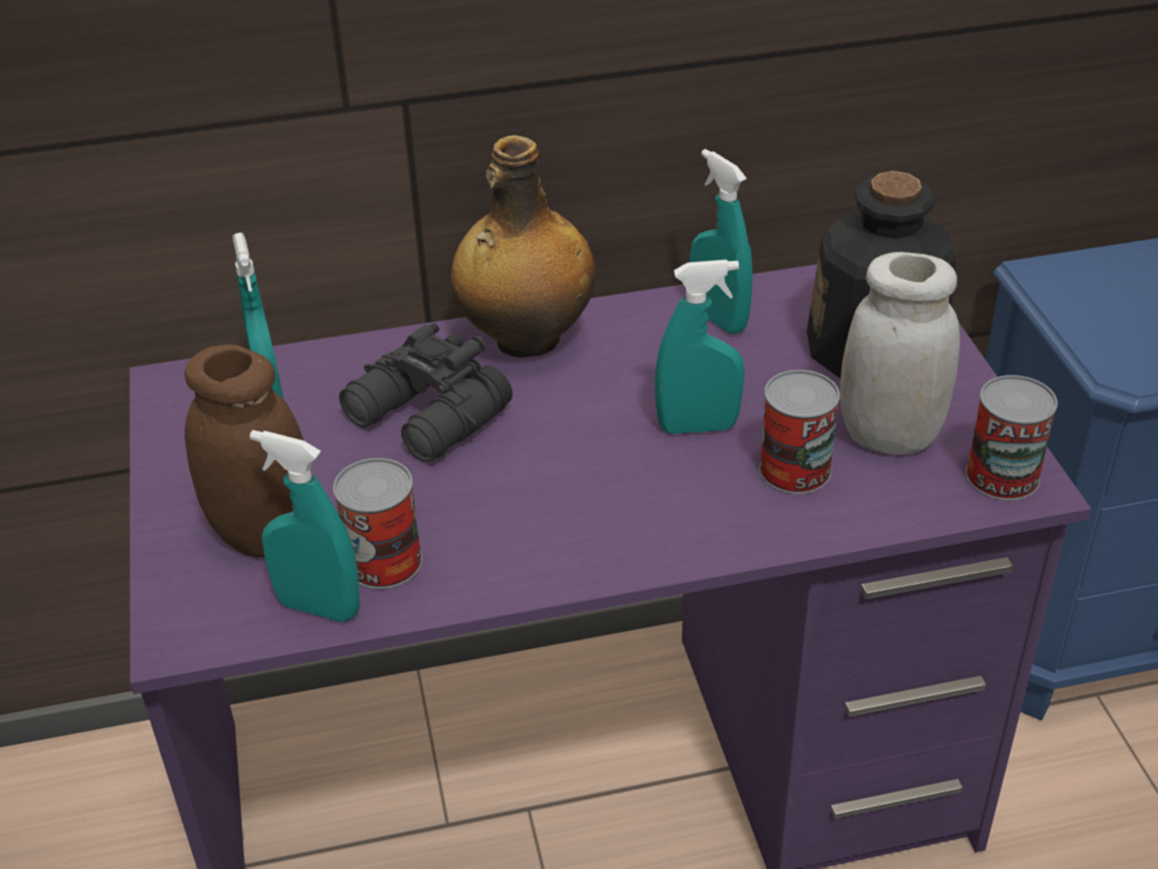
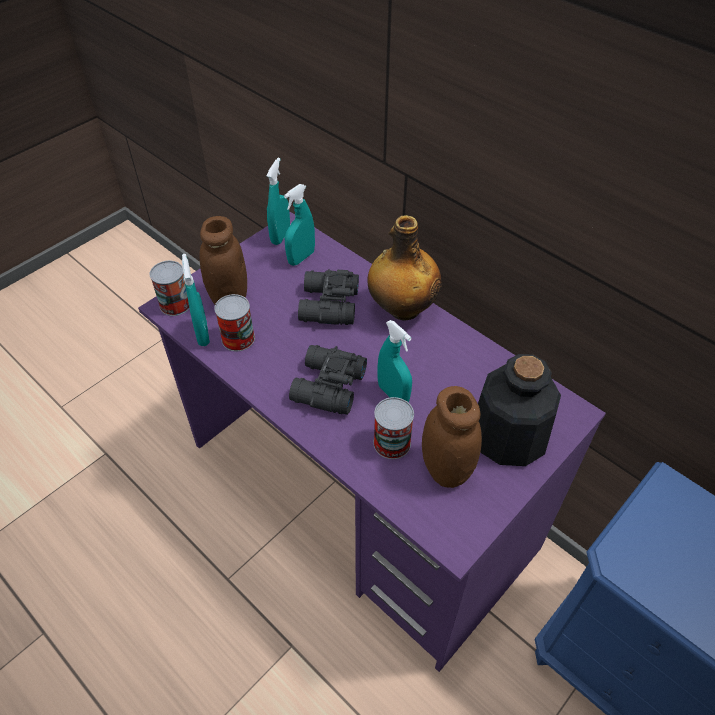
camera: 55 degrees right, 10 degrees up
(612, 495) = (326, 387): none -> black binoculars
(718, 319) = (476, 365): turquoise spray bottle -> turquoise spray bottle (280, 236)
(889, 435) = (446, 469): white jar -> brown jar
(1002, 476) = (453, 529): can -> can (175, 304)

